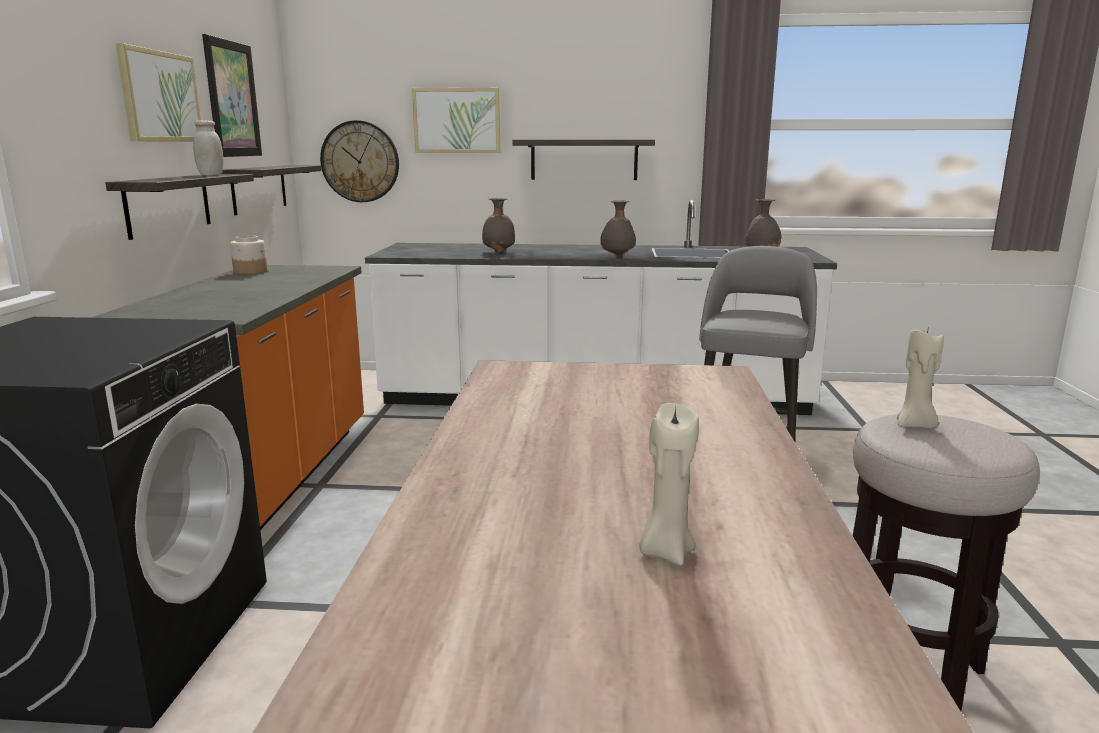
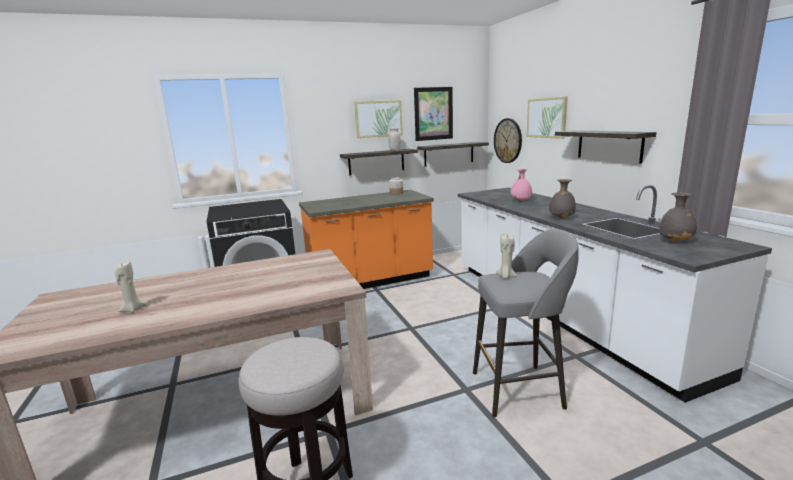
camera: 65 degrees right, 0 degrees up
(498, 251) = (520, 201): grey vase -> pink vase
(914, 426) = (298, 346): beige candle -> beige candle (506, 276)

